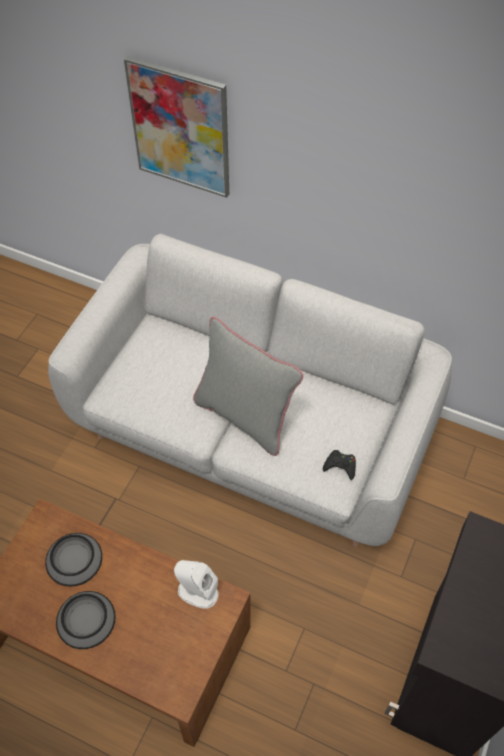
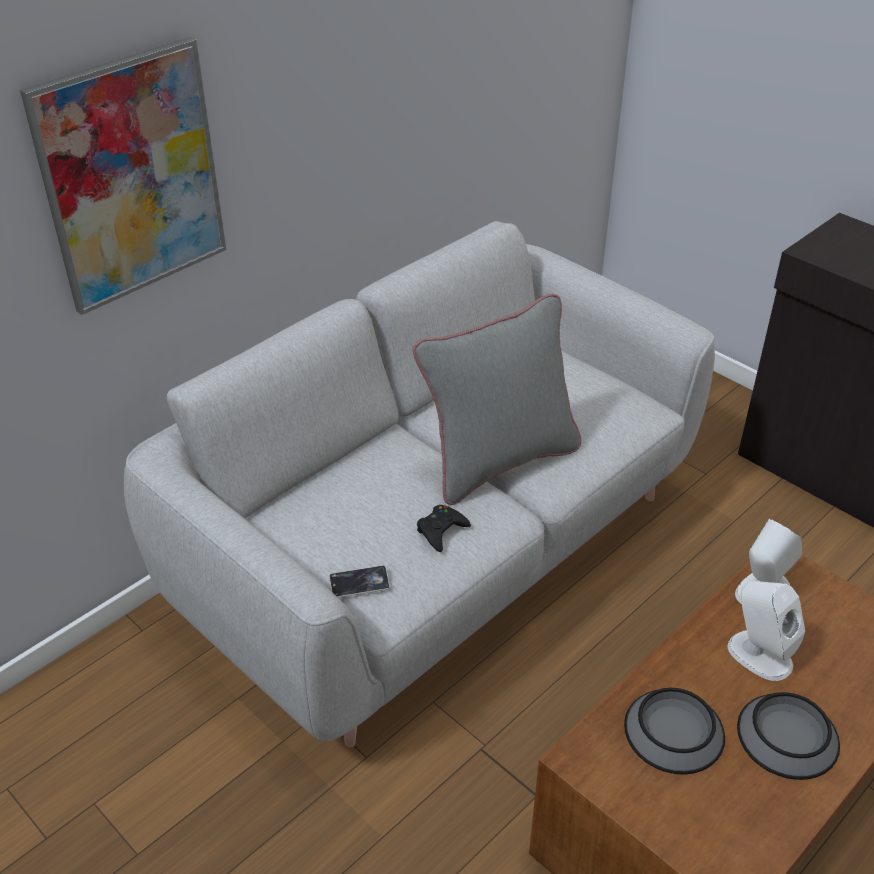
camera: 70 degrees left, 15 degrees down
(117, 380) = (359, 584): none -> phone
(142, 596) = (759, 655): none -> white speaker
(340, 466) = (618, 395): black game controller -> black game controller (441, 531)

